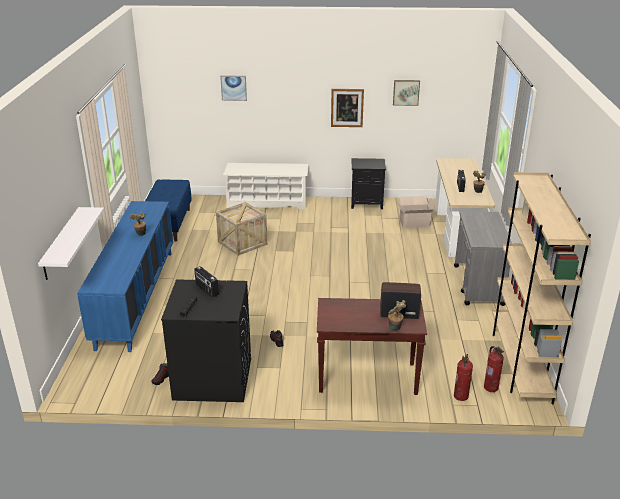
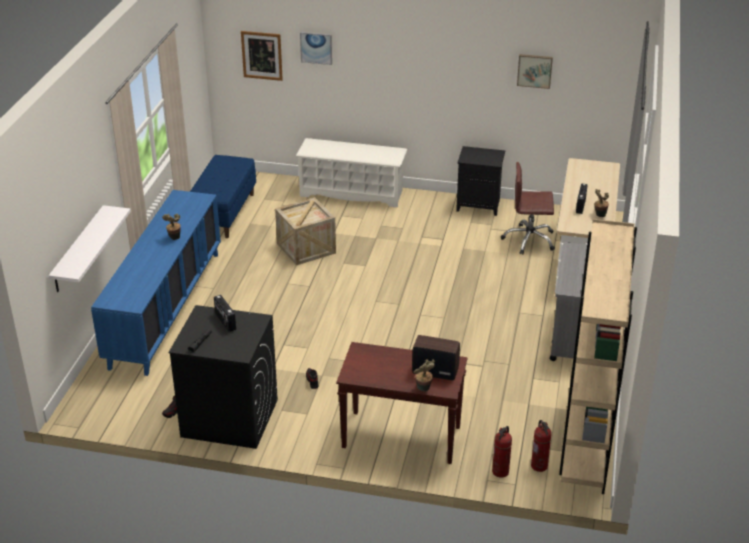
camera: 10 degrees right, 5 degrees up
(347, 107) = (458, 83): picture -> picture (262, 55)
(413, 223) = (529, 240): cardboard box -> brown office chair

